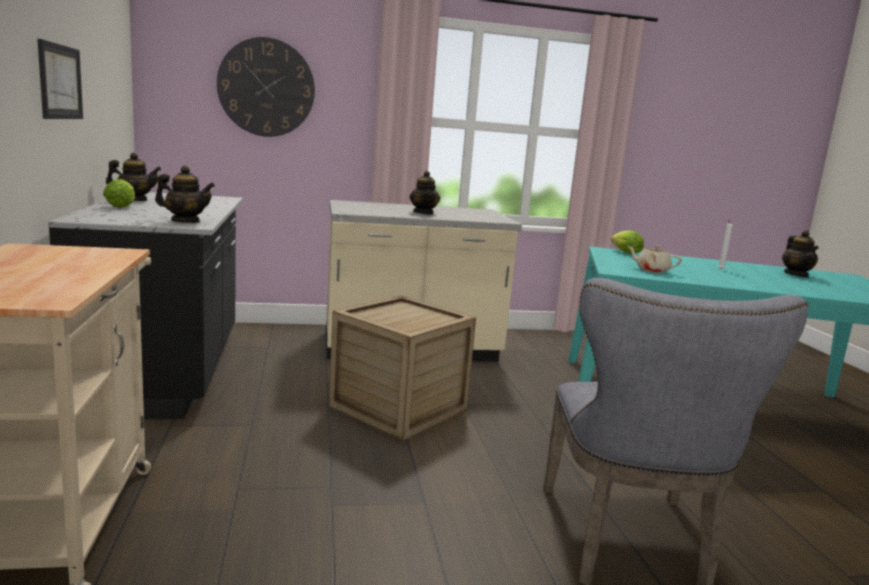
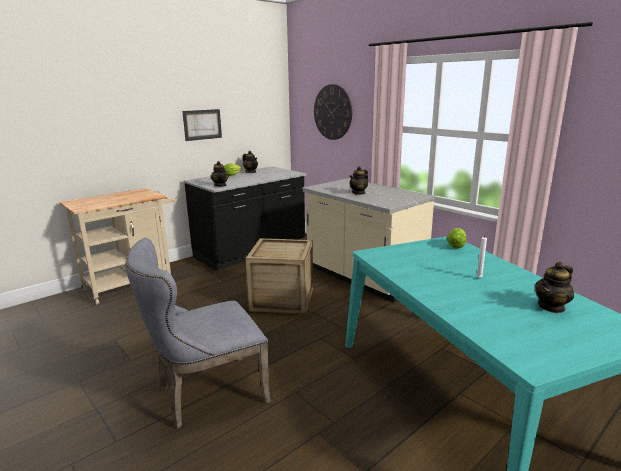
camera: 60 degrees right, 5 degrees up
(651, 270) = (403, 260): beige teapot -> none

